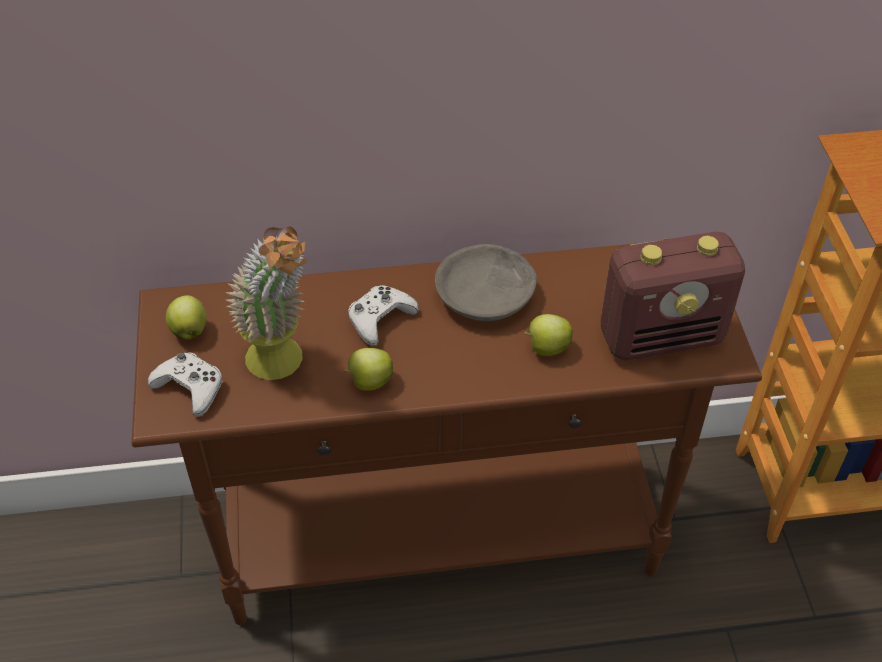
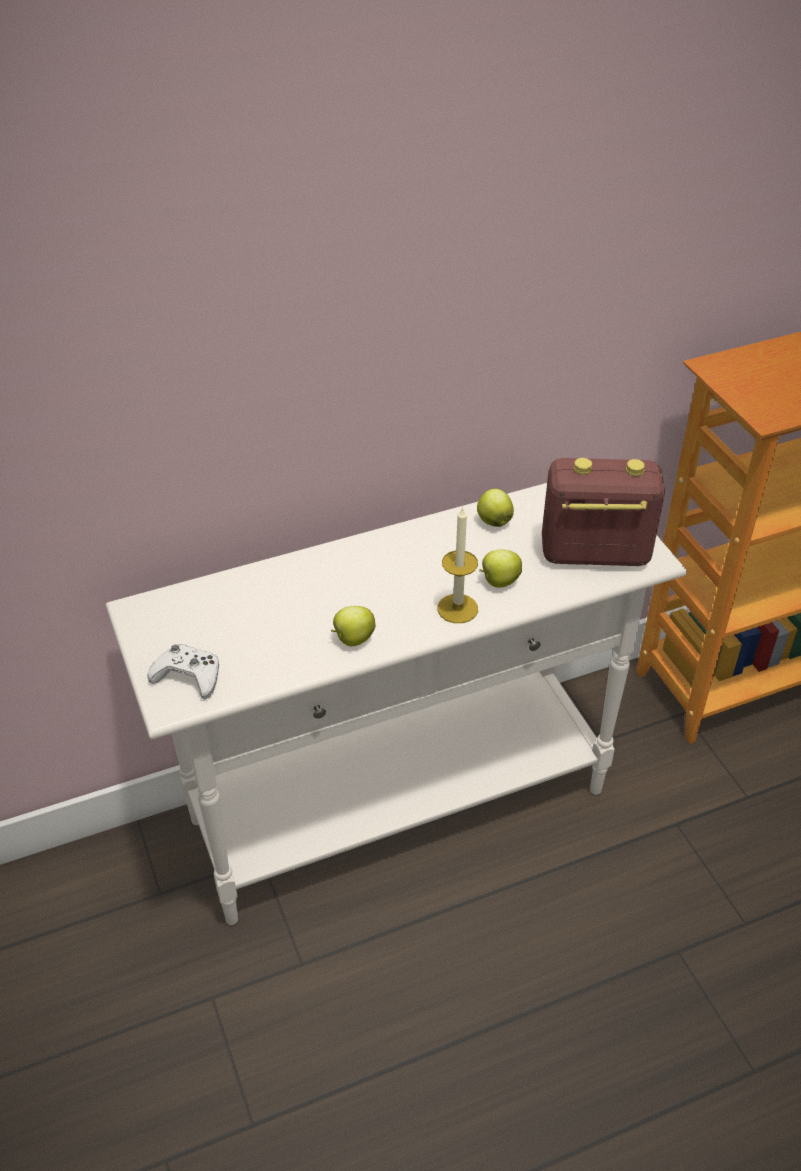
camera: 15 degrees left, 5 degrees down
(189, 330) = (168, 628): apple -> apple (493, 521)
(284, 366) = (269, 641): potted plant -> none
(380, 319) = (342, 585): white game controller -> none
(442, 541) = (401, 806): brown console table -> white console table
(486, 295) = (430, 548): grey bowl -> none
(491, 370) = (457, 608): none -> candle
(662, 336) = (593, 554): radio -> radio turned 150 degrees counterclockwise

